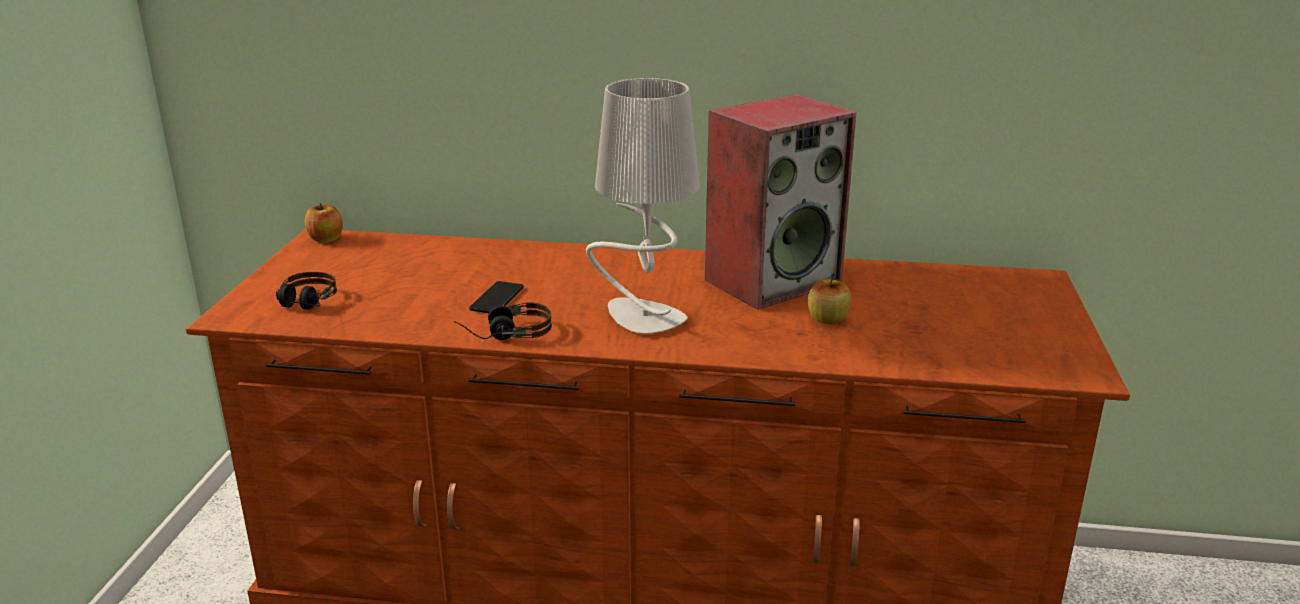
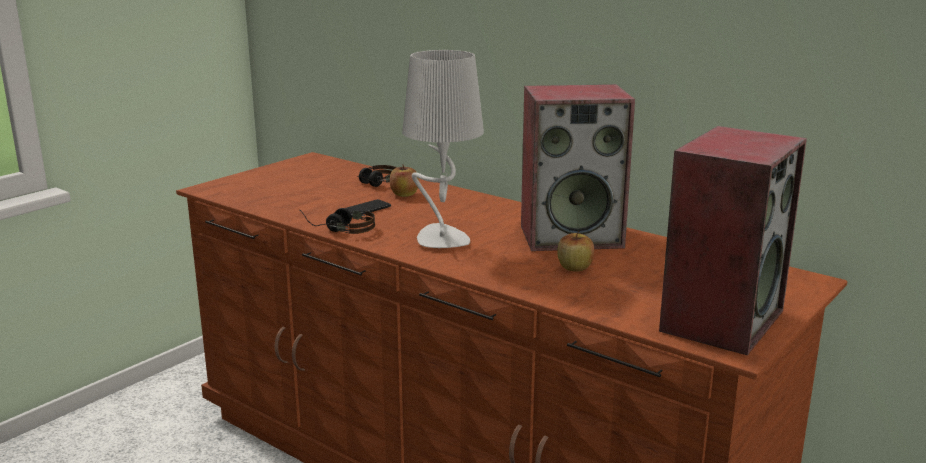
camera: 30 degrees right, 5 degrees down
(304, 306) = (249, 191): headphones -> headphones (373, 185)
(326, 239) = (314, 159): apple -> apple (404, 194)
(1030, 343) = (721, 319): none -> speaker

